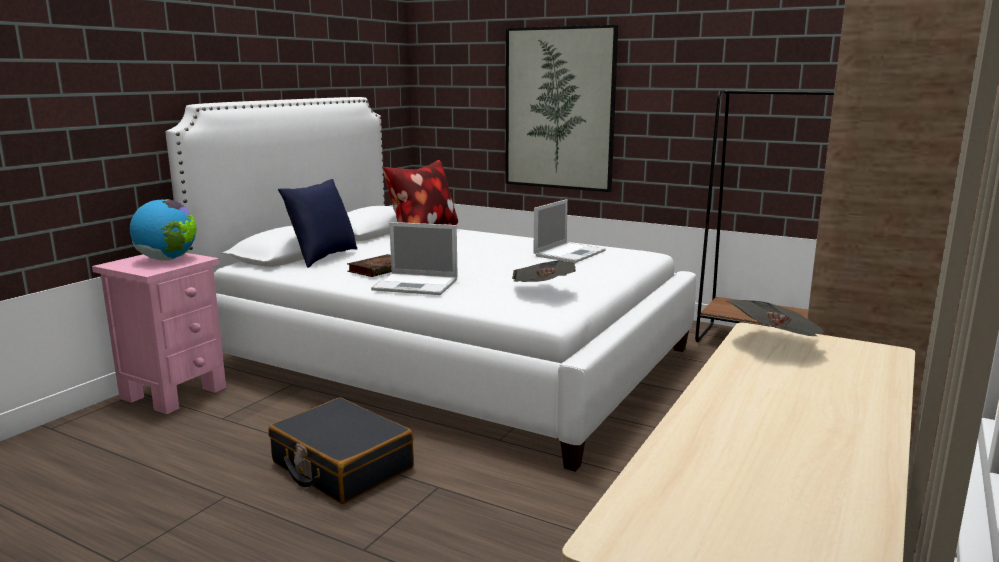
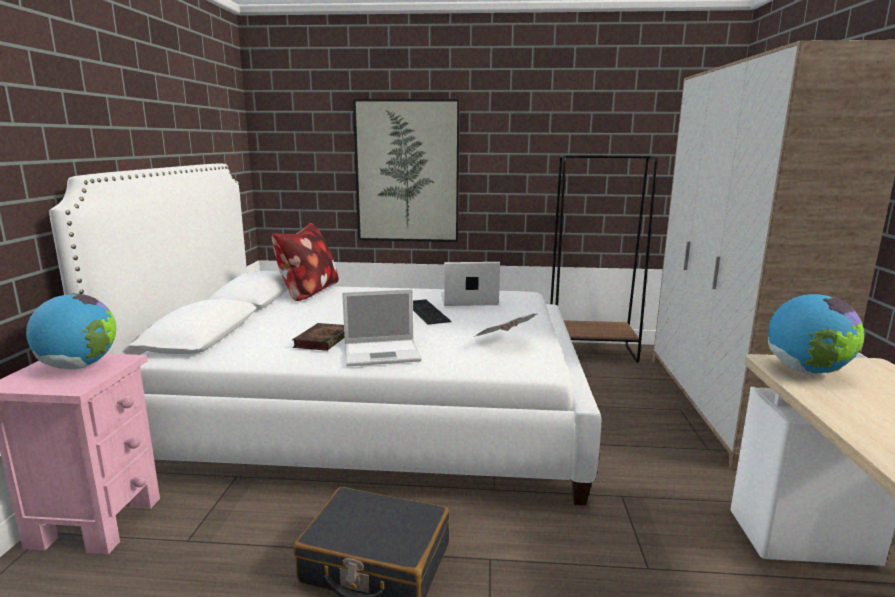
camera: 25 degrees left, 0 degrees up
(322, 257) = (241, 334): blue pillow -> none
(508, 257) = (425, 311): none -> keyboard
(570, 253) = (467, 300): laptop -> laptop turned 105 degrees counterclockwise
(776, 344) = (806, 371): newspaper -> globe

